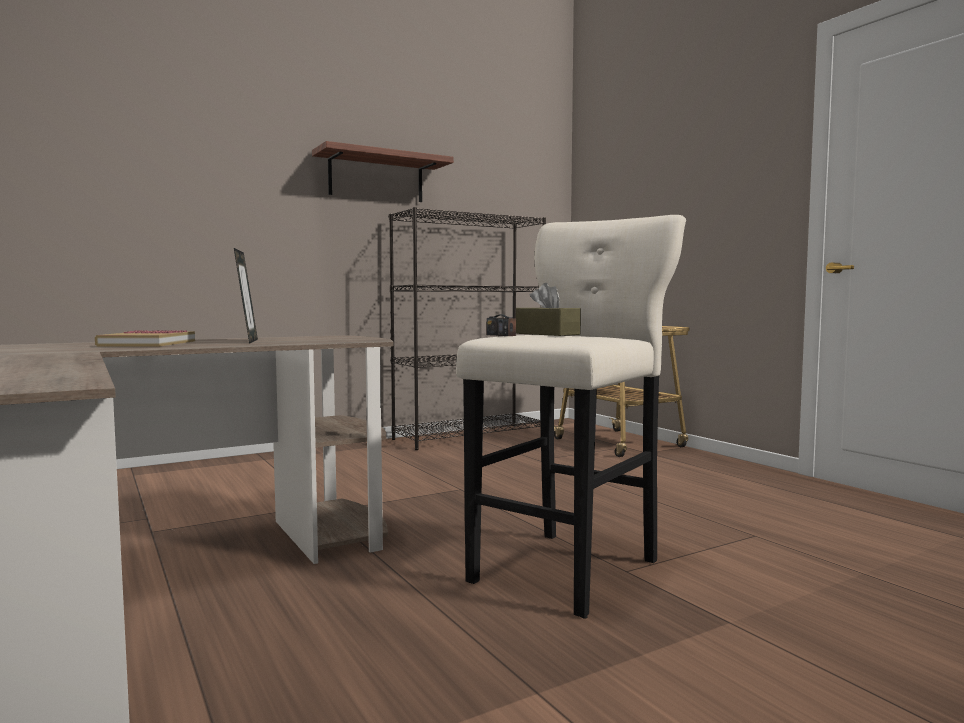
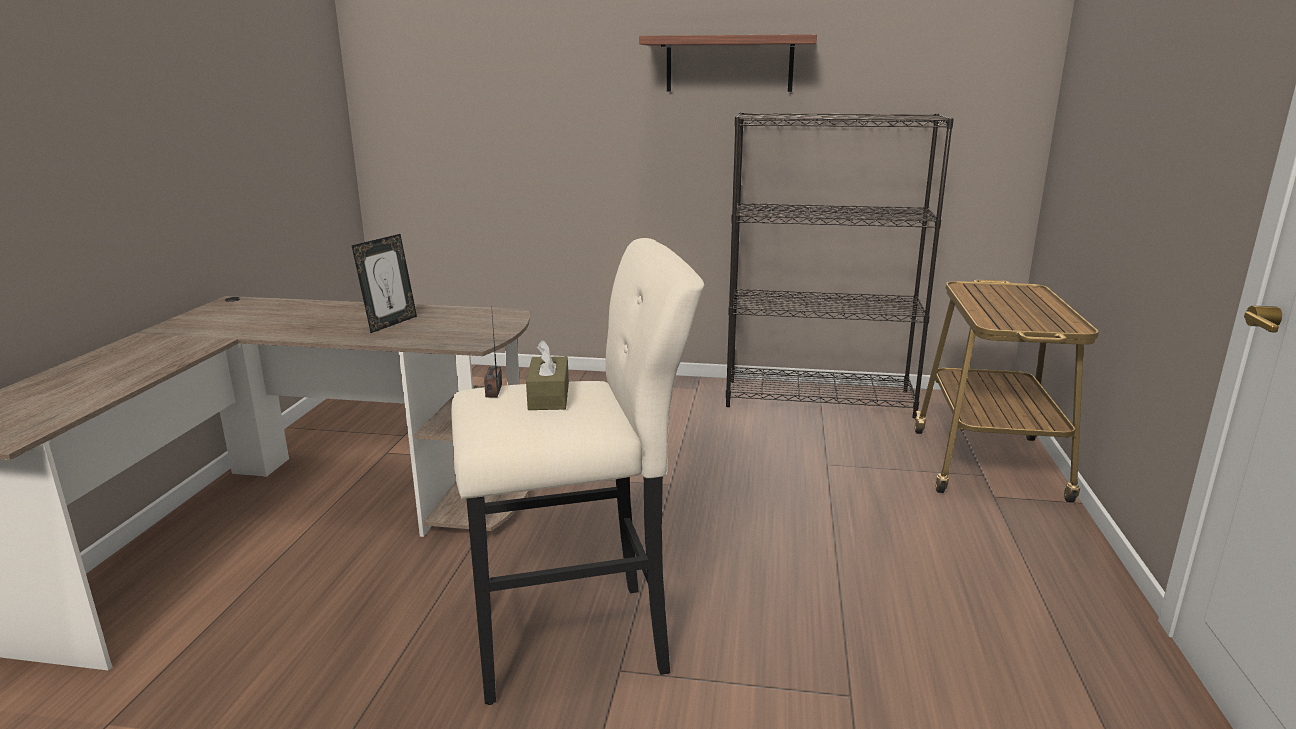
camera: 40 degrees right, 15 degrees up
(148, 343) = (320, 316): book -> none

